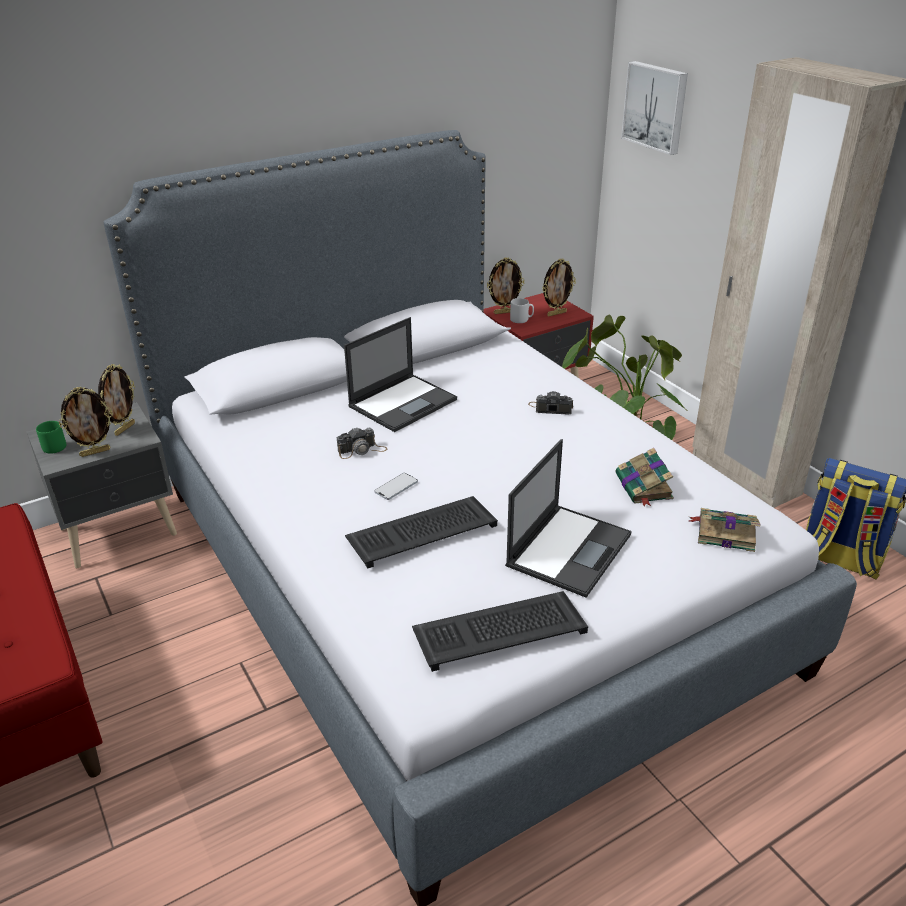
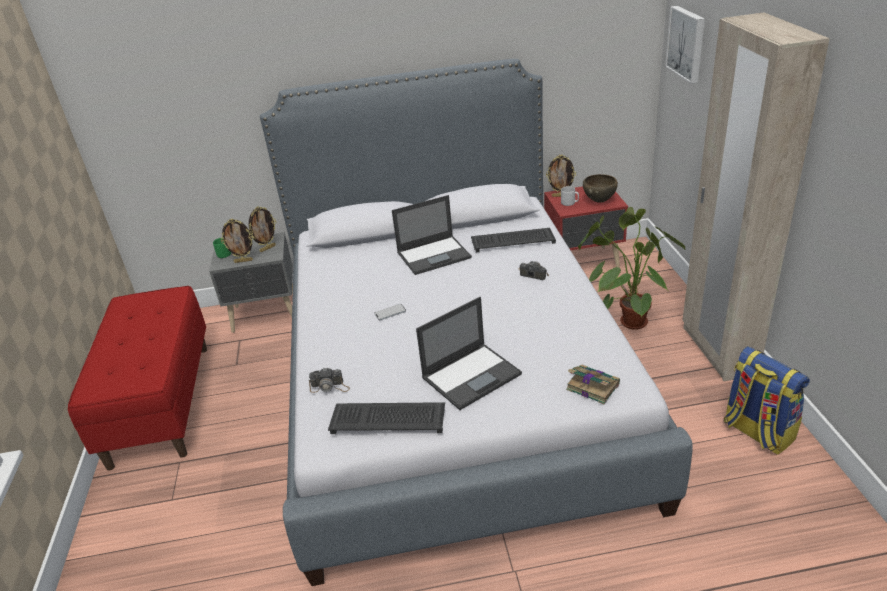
camera: 25 degrees right, 0 degrees up
(362, 450) = (386, 284): camera -> camera (330, 387)
(423, 531) = (385, 345): keyboard -> keyboard (513, 240)
(556, 313) = (599, 201): picture frame -> brown bowl
(644, 487) = (557, 342): book -> none

